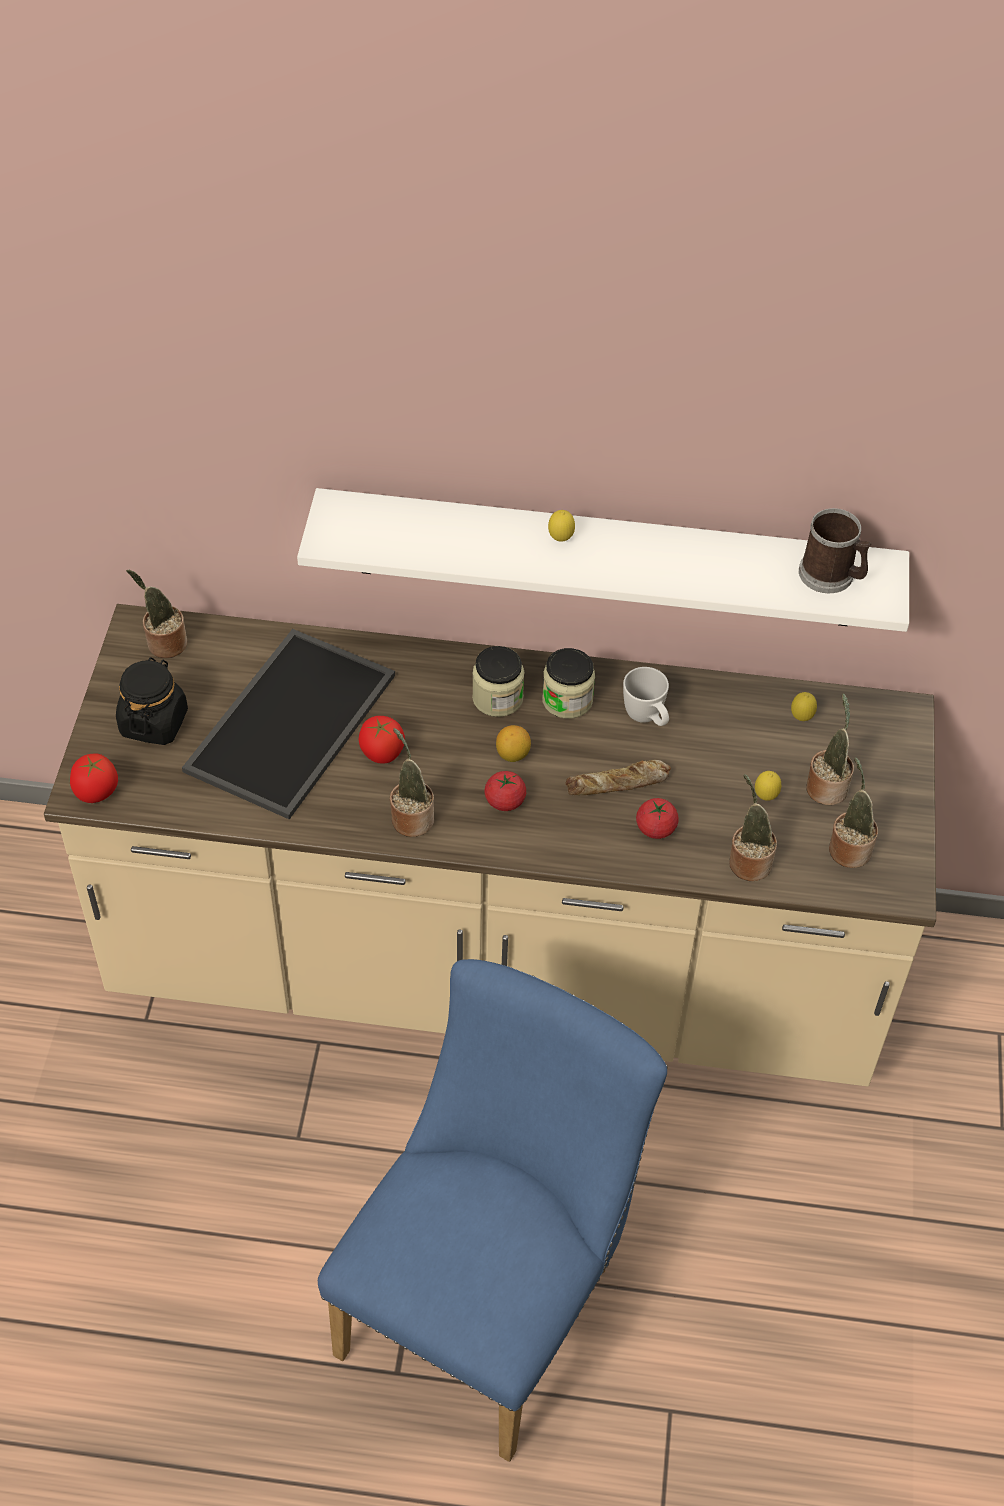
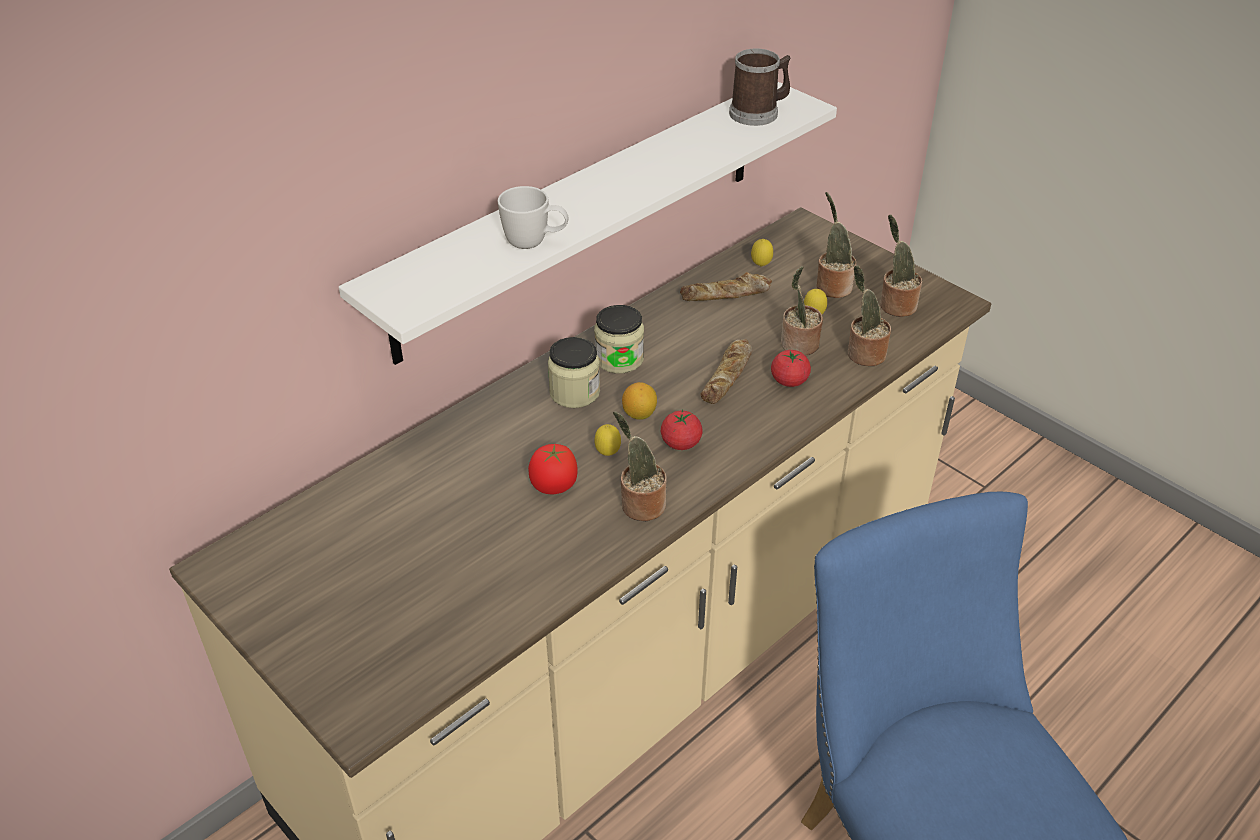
camera: 50 degrees left, 10 degrees down
(96, 792) = (372, 709): tomato -> none
(154, 722) = (341, 617): black jar -> none
(164, 643) = (260, 560): potted plant -> potted plant (798, 345)
(293, 725) = (460, 524): tray -> none
(560, 539) = (573, 198): lemon -> lemon (608, 454)
(647, 719) = (682, 331): white mug -> white mug (535, 243)
(730, 718) = (726, 295): none -> bread

